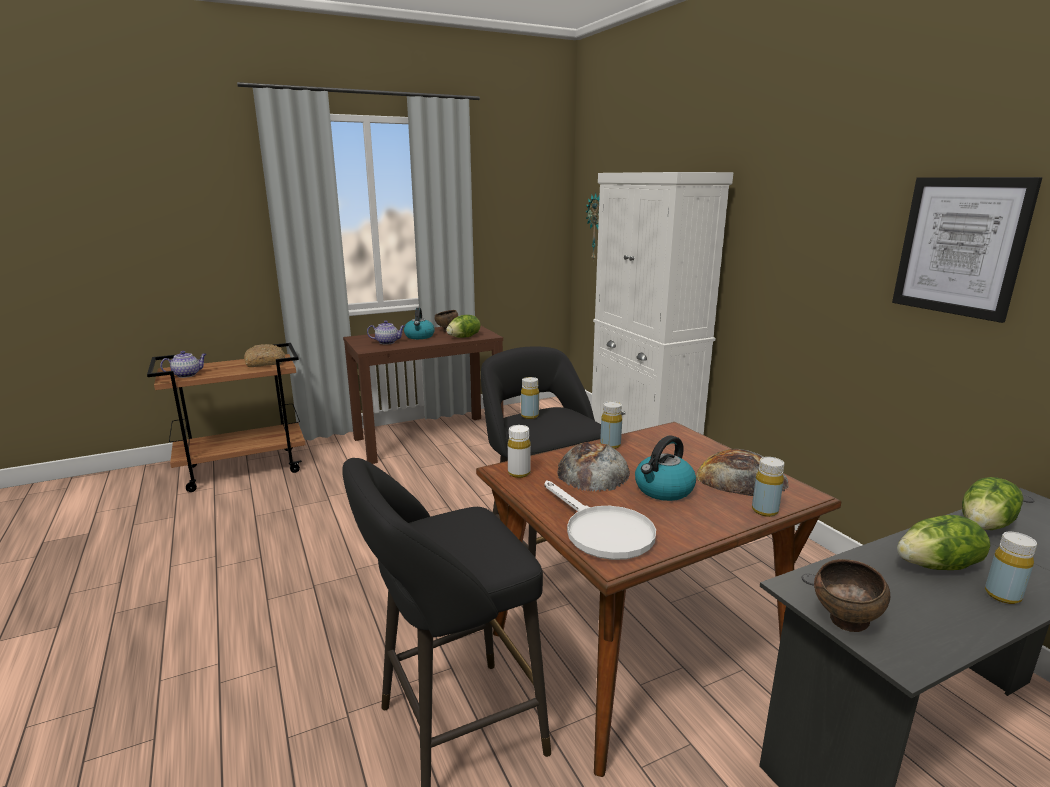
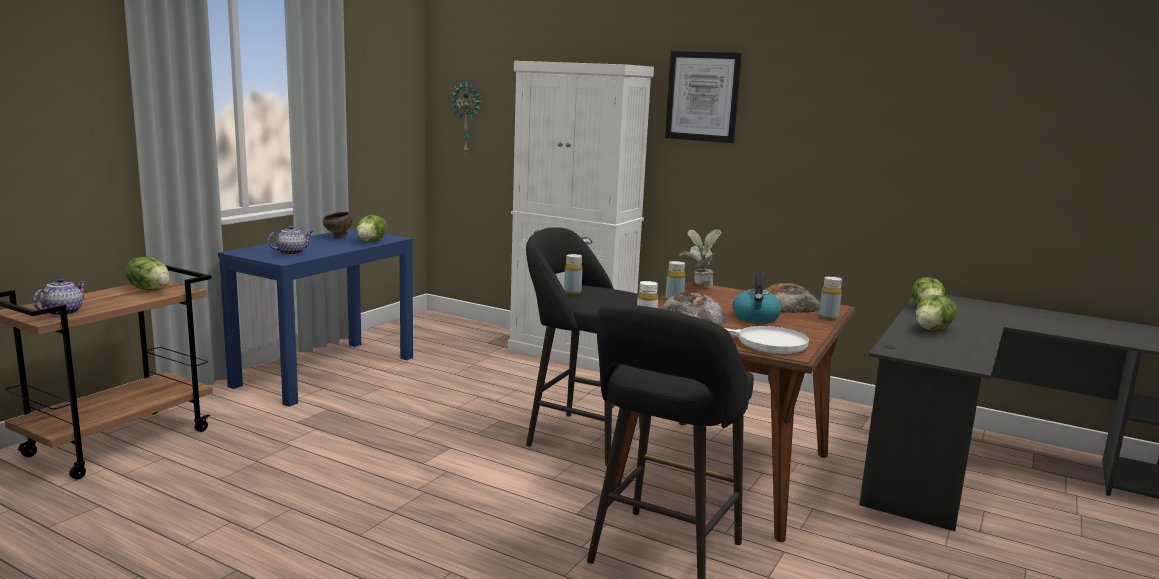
camera: 35 degrees left, 5 degrees down
(265, 363) = (151, 289): bread -> lettuce
(419, 336) = (317, 244): kettle -> none
(429, 438) = (326, 371): brown console table -> blue console table
(669, 433) = (698, 288): none -> potted plant
(845, 624) = (931, 359): brown bowl -> none
(960, 246) = (857, 127): picture -> picture (702, 96)
(1002, 595) = (972, 335): yellow bottle -> none

